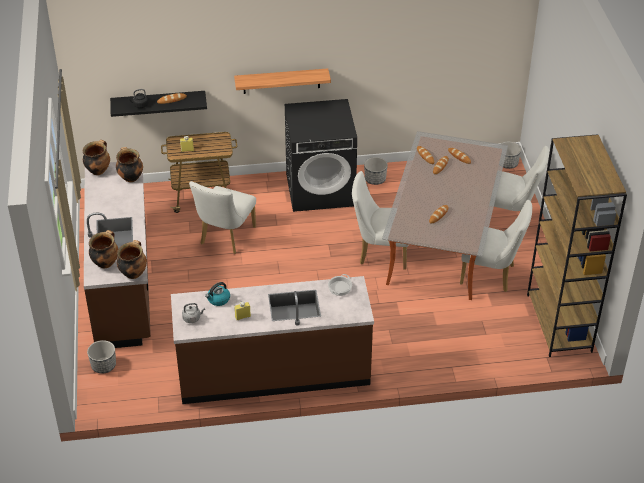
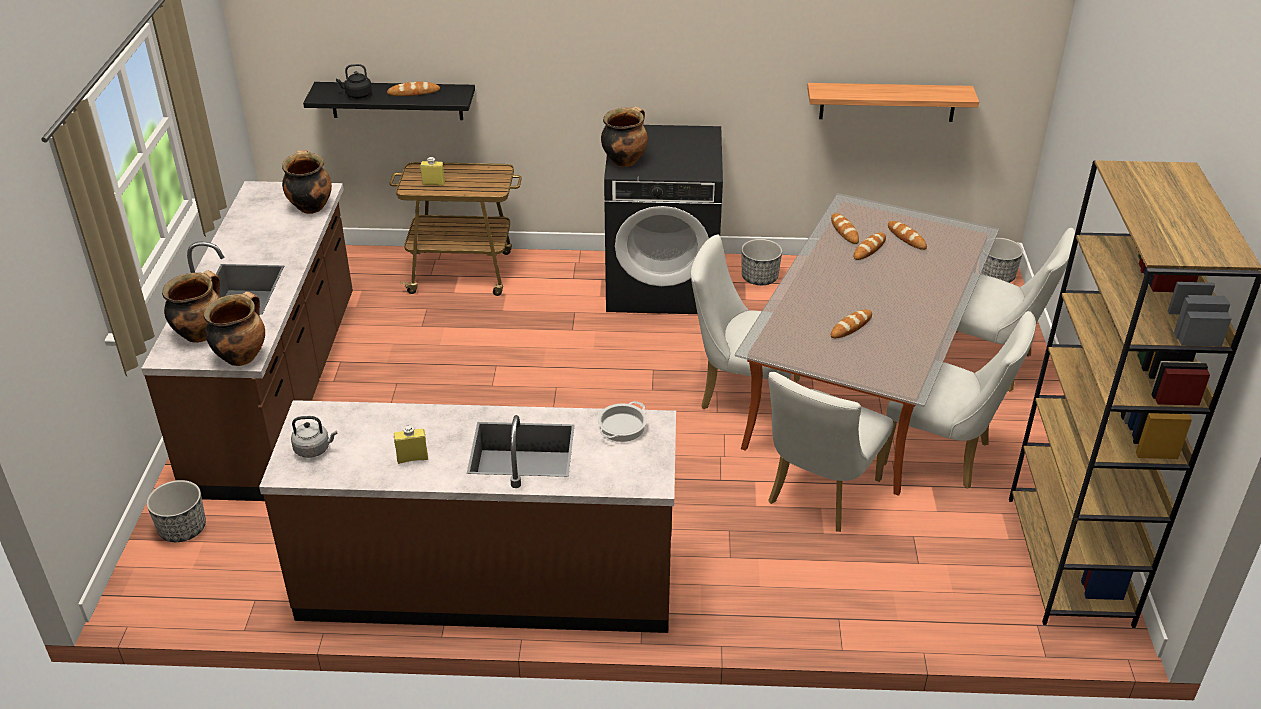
camera: 10 degrees right, 5 degrees down
(98, 170) = (262, 191): cooking pot -> cooking pot (624, 160)
(218, 299) = (378, 421): kettle -> none
(225, 238) = (478, 340): white chair -> white chair (819, 496)
(281, 81) = (606, 80): shelf -> shelf (887, 102)

